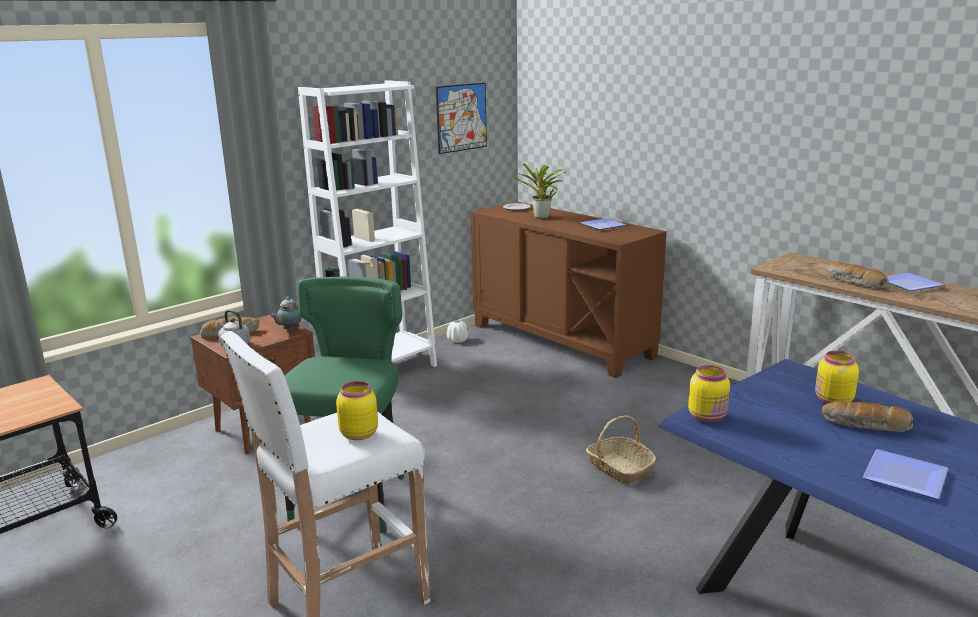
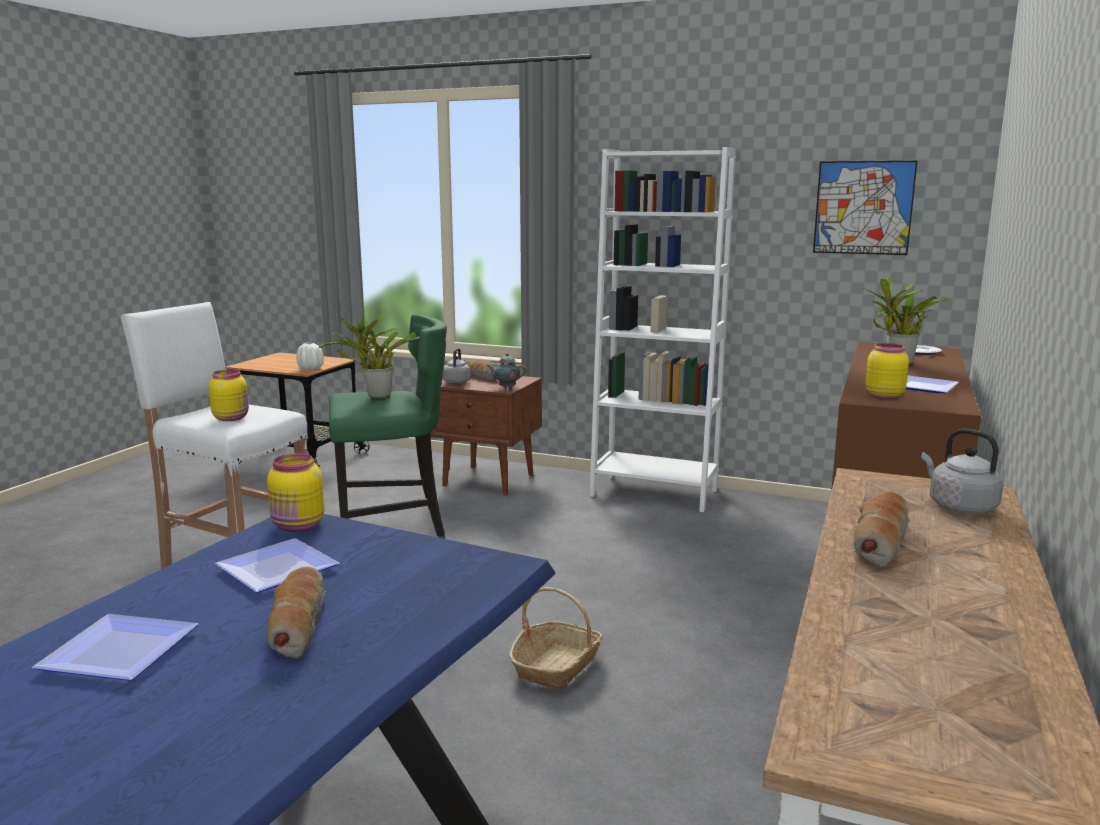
camera: 65 degrees right, 5 degrees down
(330, 369) = (375, 396): none -> potted plant
(457, 340) = (786, 507): white vase -> white vase (310, 368)
(813, 264) = (958, 506): none -> grey kettle
(832, 401) = (385, 597): yellow jar -> yellow jar (883, 396)
(911, 285) = (963, 594): plate -> plate (276, 571)

